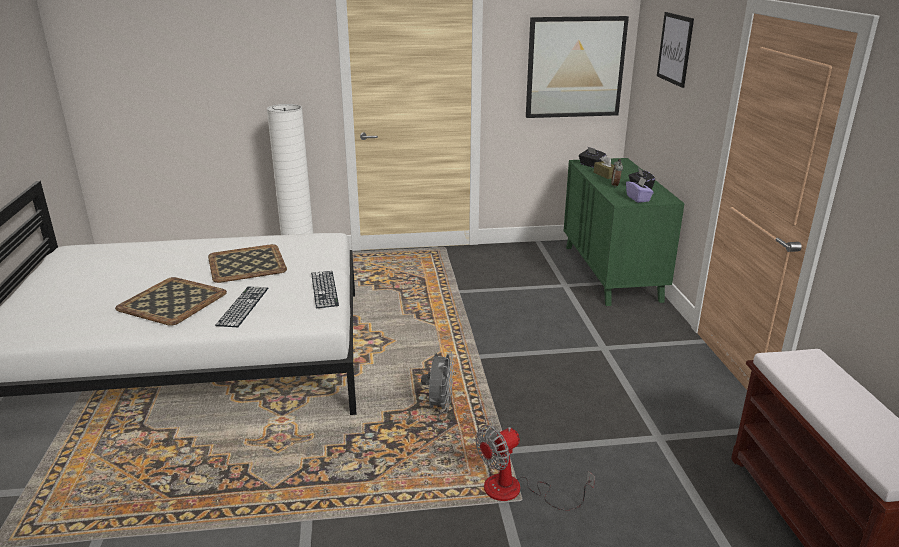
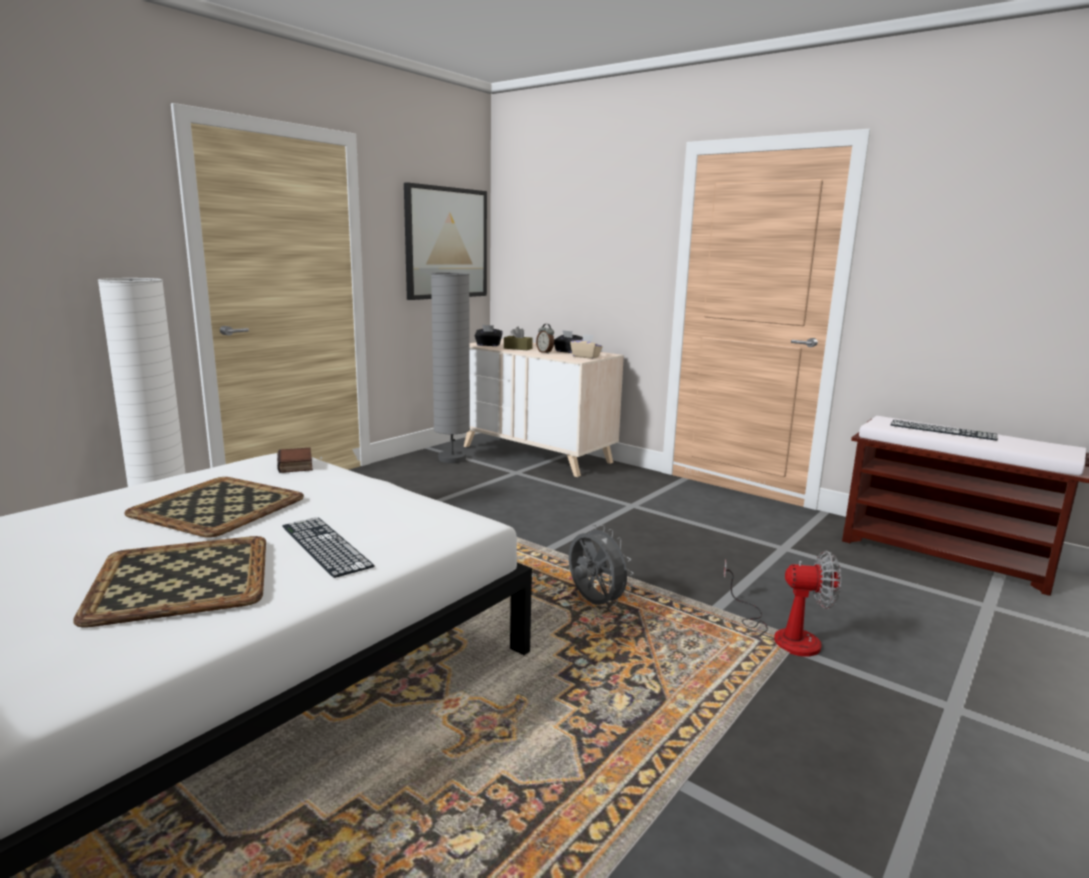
camera: 45 degrees left, 10 degrees down
(323, 246) = (297, 465): none -> book
(324, 289) = (400, 498): keyboard -> keyboard (942, 430)
(516, 491) = (783, 635): fan -> fan turned 90 degrees counterclockwise
(538, 257) = (452, 459): none -> grey floor lamp
(611, 273) = (536, 454): green dresser -> beige dresser
(638, 198) = (586, 357): purple tissue box -> beige tissue box
(675, 49) = (570, 211): picture -> none

